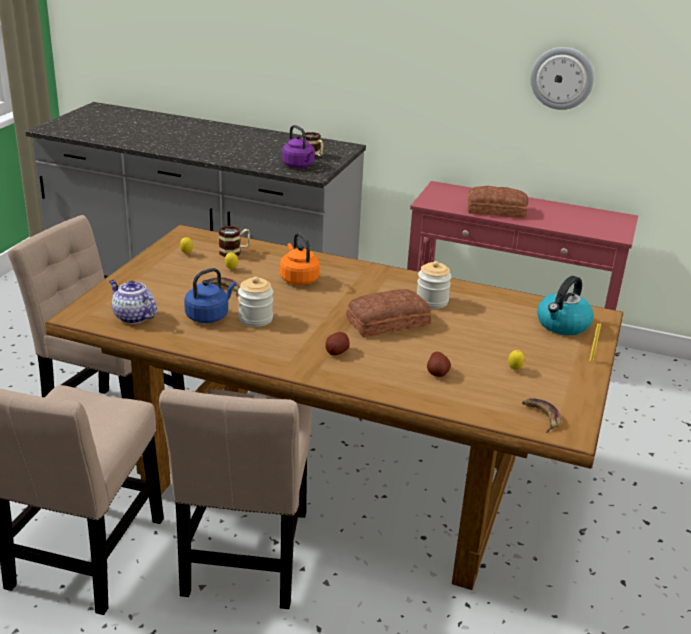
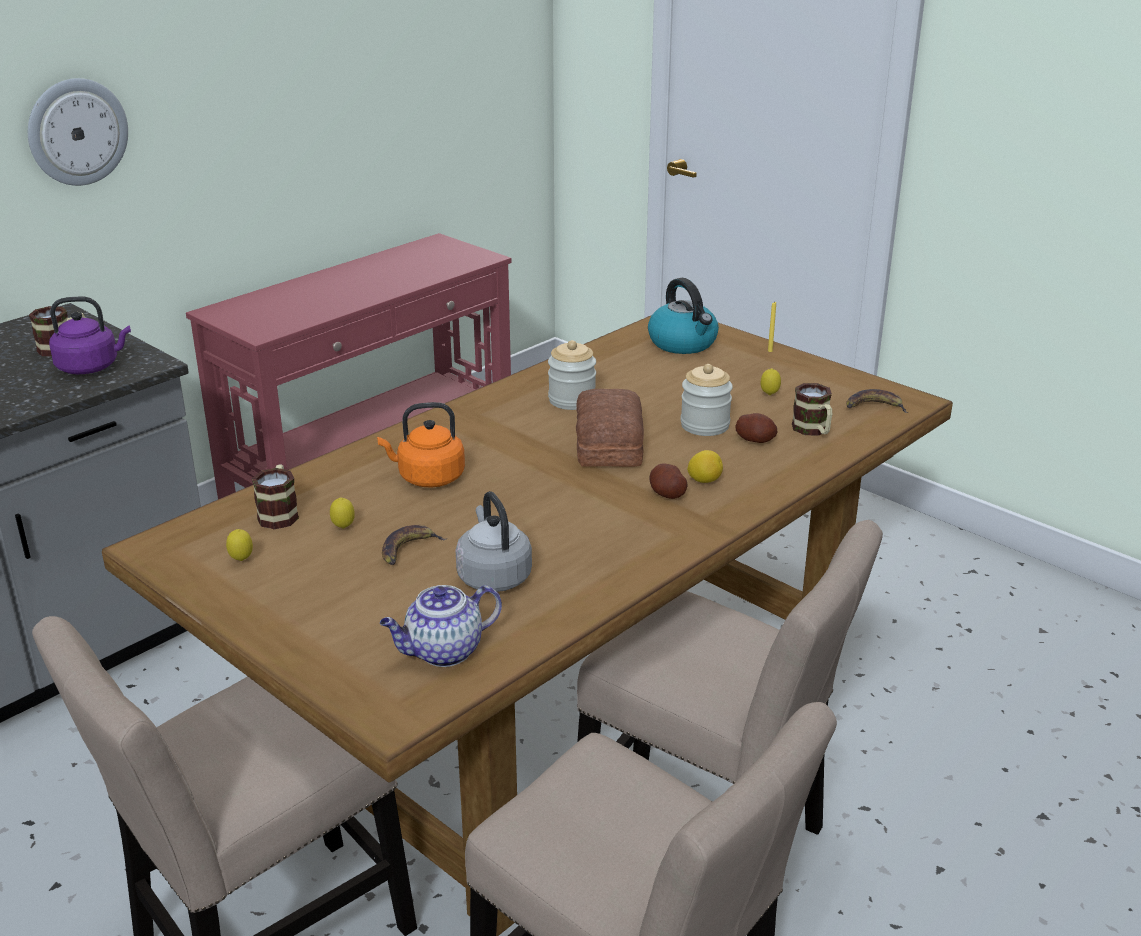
camera: 65 degrees left, 0 degrees up
(209, 316) = (493, 576): blue kettle -> grey kettle
(255, 319) = (531, 537): jar -> jar (705, 425)
(364, 362) = (704, 480): none -> lemon
(474, 394) = (813, 431): none -> mug
(496, 211) = (340, 298): bread -> none
(562, 78) = (315, 84): wall clock -> wall clock (77, 132)

